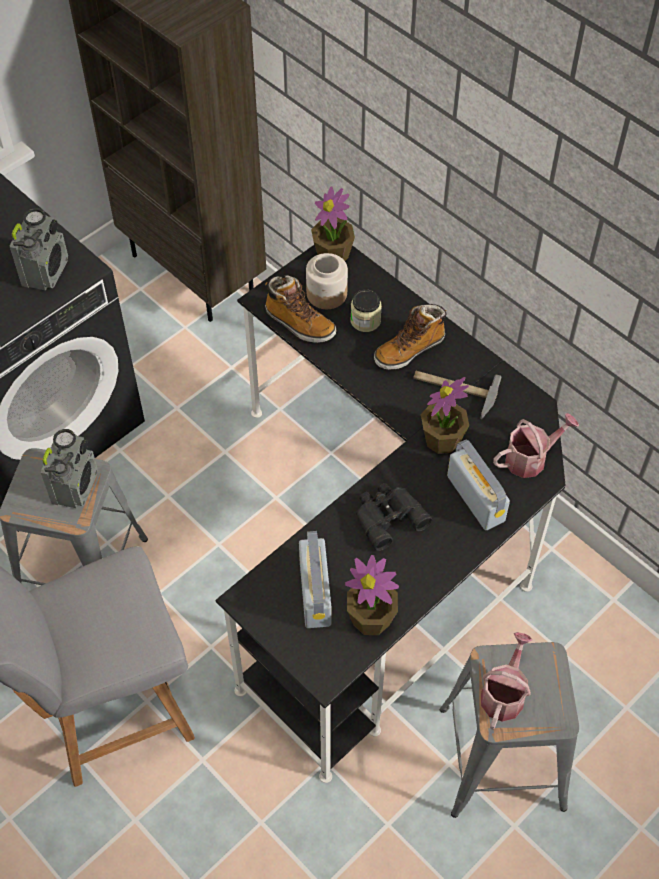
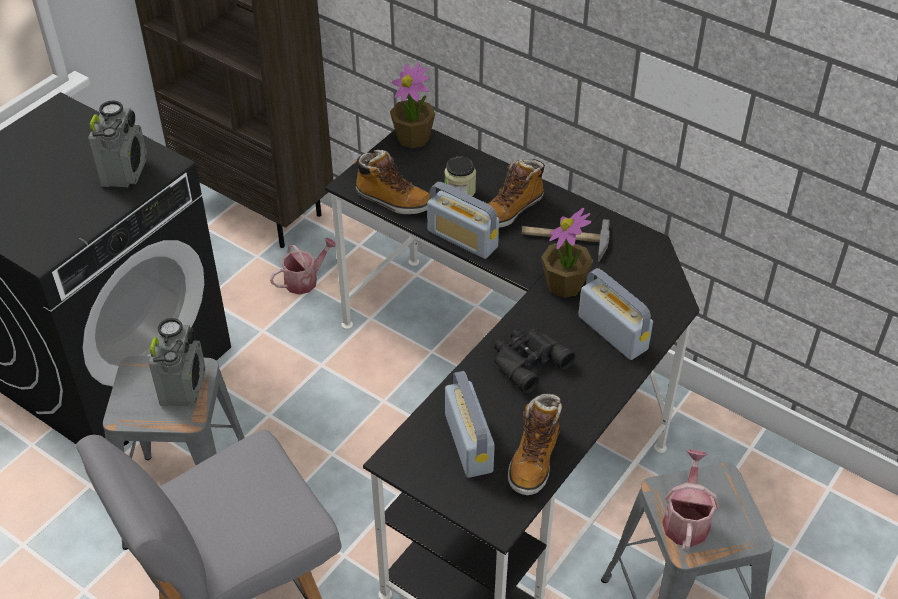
camera: 10 degrees left, 10 degrees down
(326, 294) = (414, 172): jar -> none
(356, 375) = (462, 239): none -> radio
(371, 618) = (534, 459): potted plant -> boot
(530, 458) = (658, 290): watering can -> watering can (305, 280)

